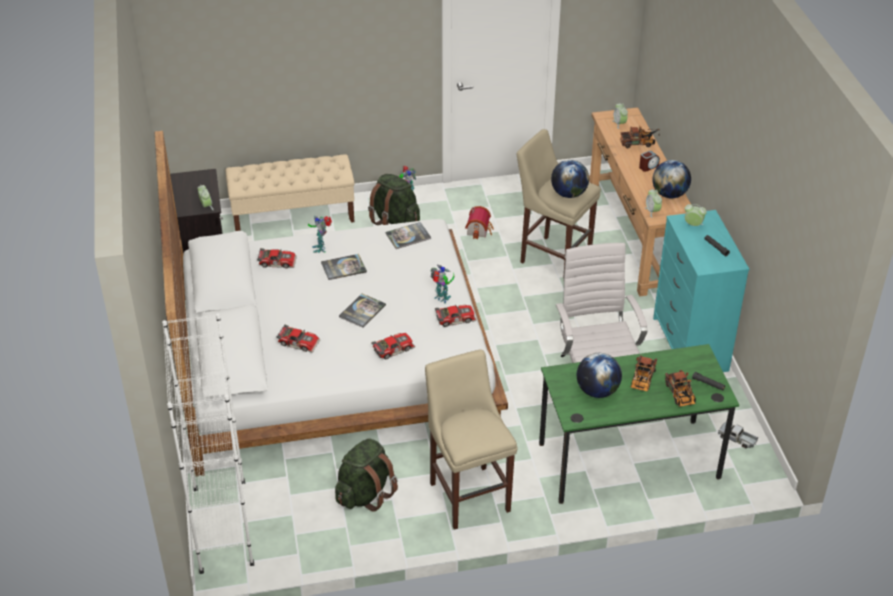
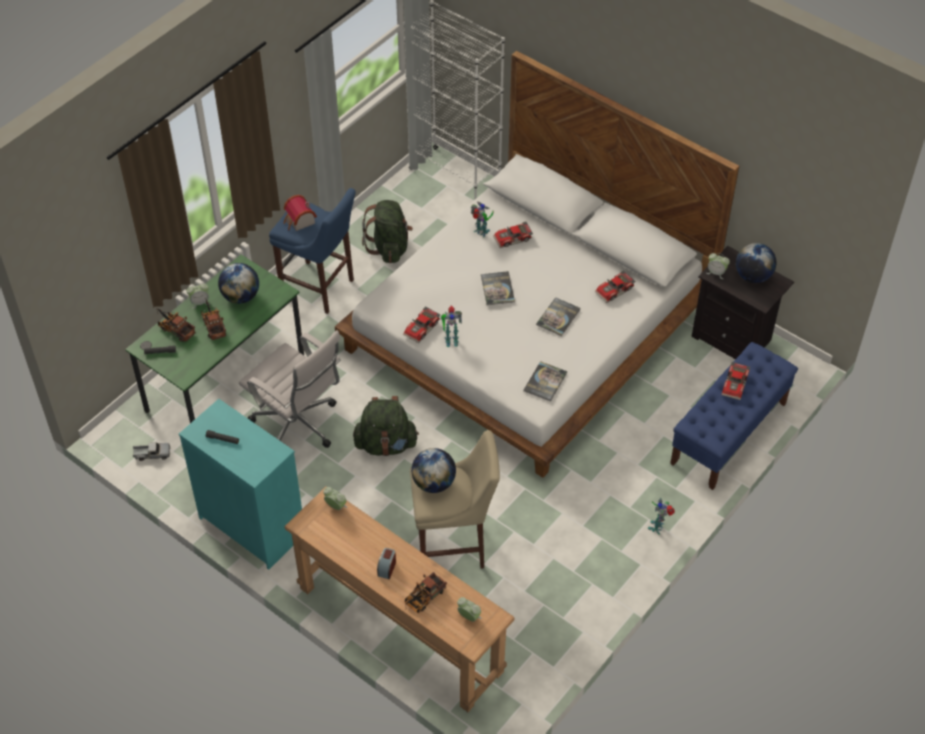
camera: 140 degrees right, 10 degrees up
(293, 216) = (728, 433): beige bench -> blue bench
(321, 248) = (599, 325): toy robot -> toy robot (481, 232)
(392, 348) = (439, 272): toy car -> toy car (736, 384)
(394, 220) = (638, 490): green backpack -> green backpack (386, 444)
(468, 493) = (320, 289): beige stool -> blue stool
(479, 230) = (552, 533): toy house -> toy house (299, 221)
(669, 194) = (336, 541): globe -> globe (753, 276)
(693, 225) = (261, 454): alarm clock -> alarm clock (200, 302)

